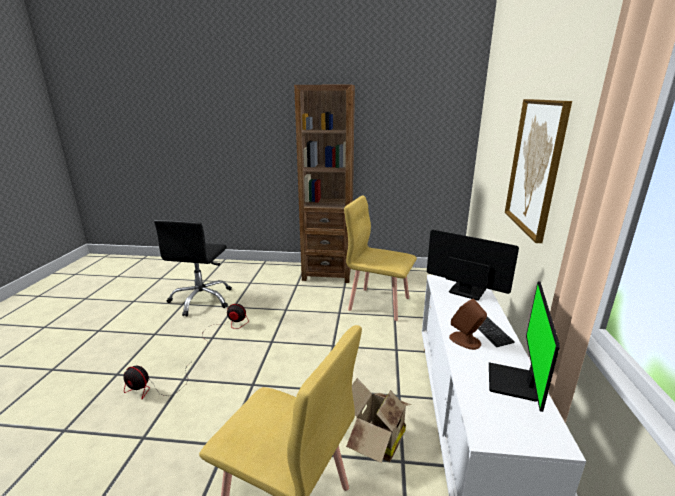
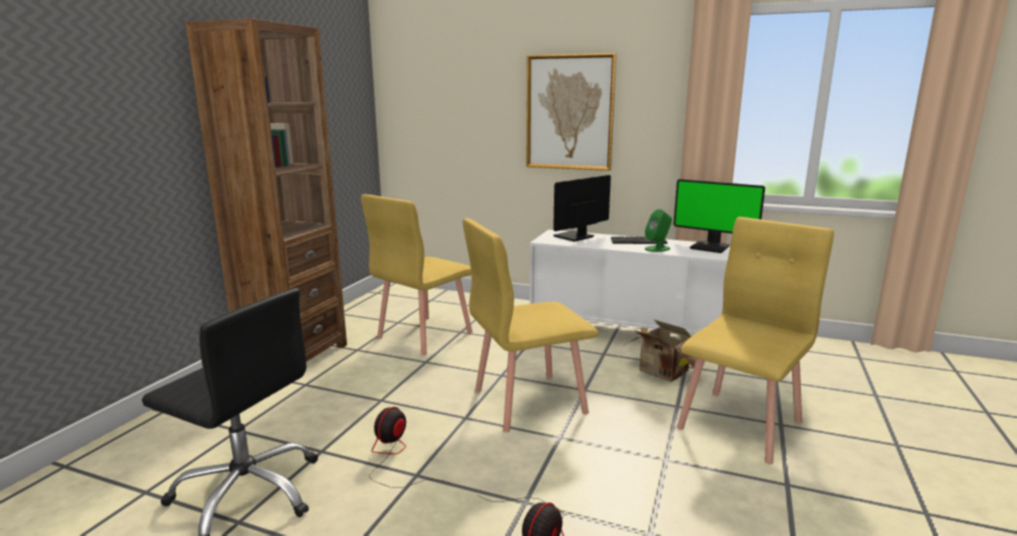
camera: 75 degrees left, 5 degrees down
(298, 363) = (528, 401): none -> yellow chair
(465, 341) = (657, 249): brown speaker -> green speaker

